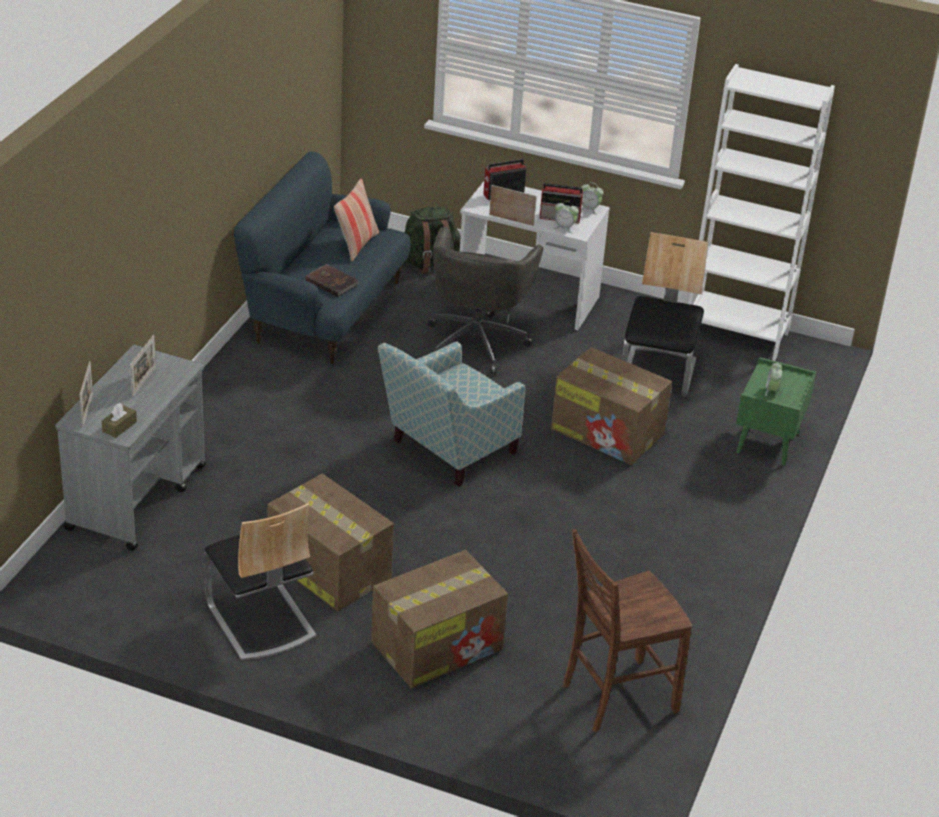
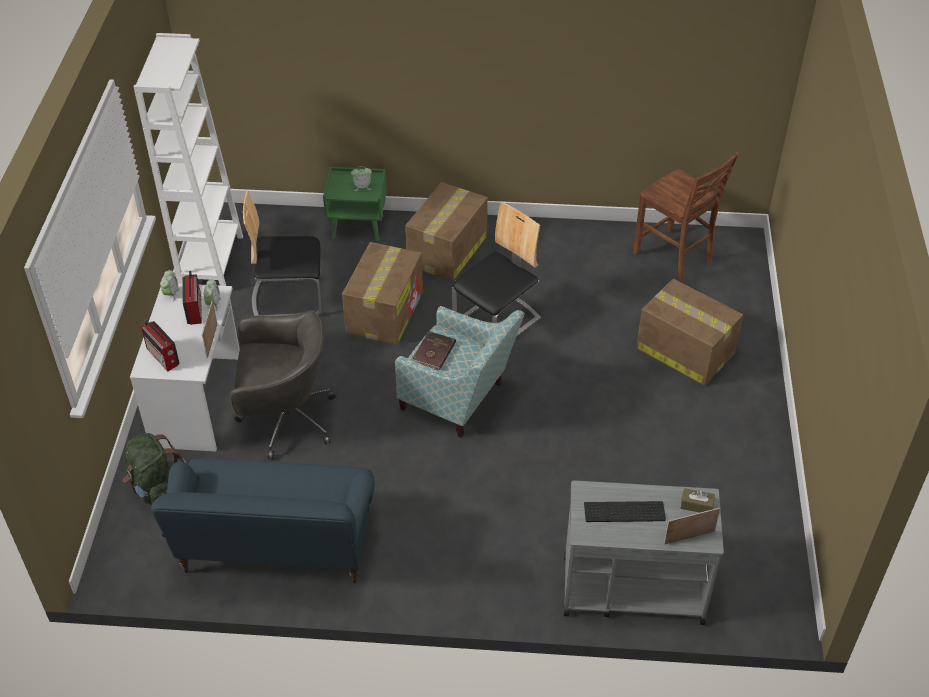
camera: 105 degrees left, 10 degrees up
(144, 382) = (623, 513): picture frame -> keyboard
(260, 620) = (724, 454): chair -> chair (497, 320)
(328, 568) = (643, 432): cardboard box -> cardboard box (446, 251)
(332, 282) = (314, 486): brown book -> brown book (433, 352)
(356, 244) = (235, 488): pillow -> none

